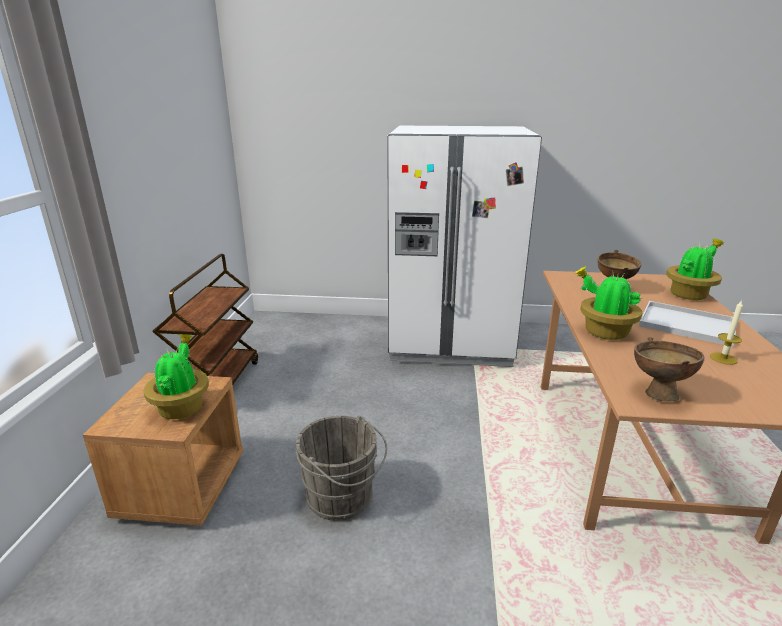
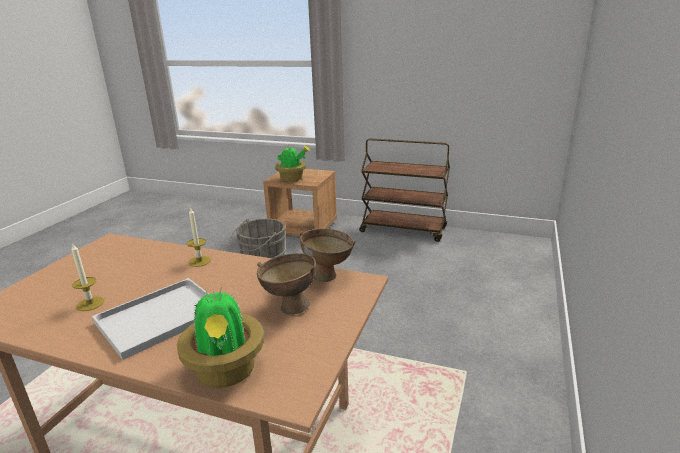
camera: 105 degrees right, 0 degrees up
(450, 342) = (482, 355): white fridge -> none
(603, 332) = (199, 261): potted plant -> candle
(657, 391) = (105, 252): brown bowl -> brown bowl (329, 276)

